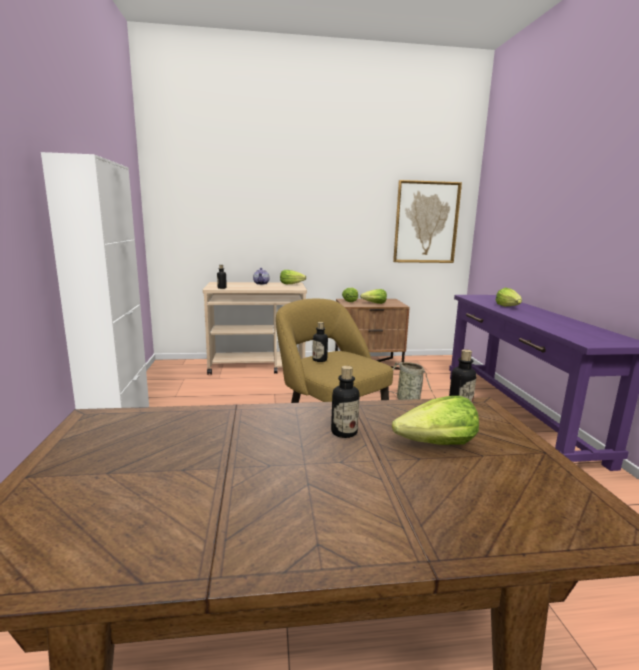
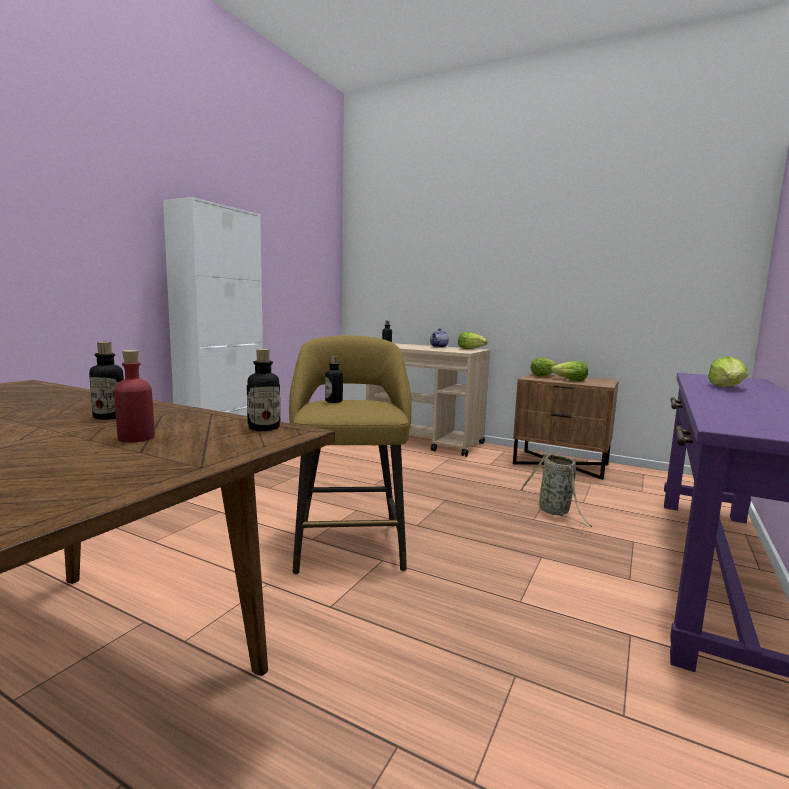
camera: 35 degrees right, 5 degrees down
(426, 222) = (674, 272): picture -> none
(437, 445) = (136, 438): lettuce -> red bottle

